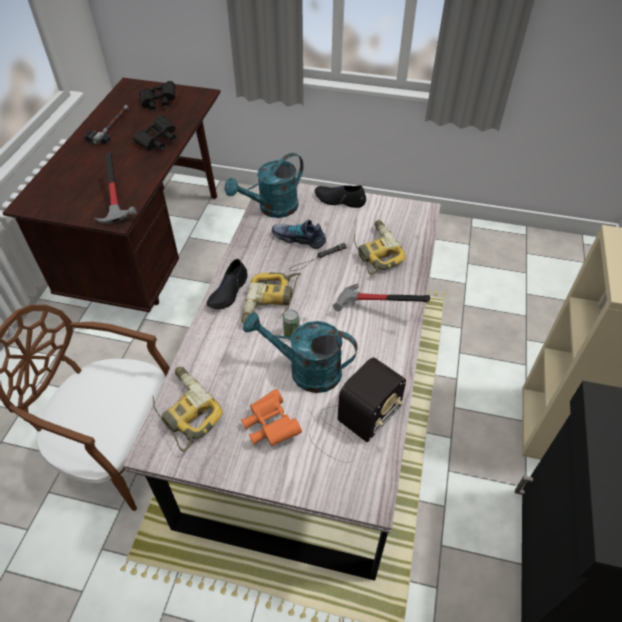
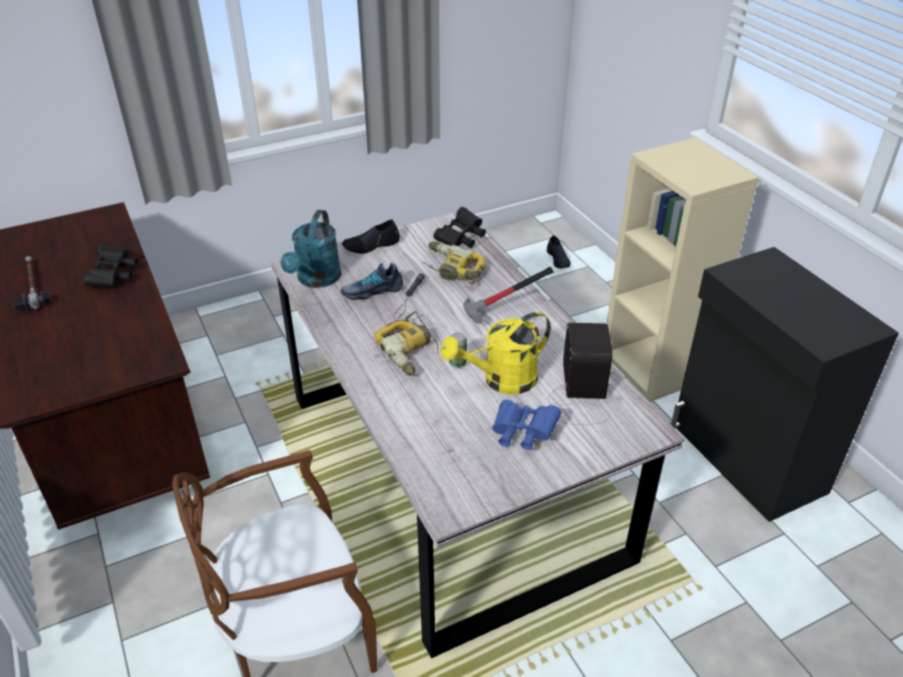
camera: 40 degrees left, 10 degrees down
(119, 204) = (146, 348): hammer -> none
(159, 104) = (64, 242): black binoculars -> black binoculars (461, 238)
(184, 411) = (439, 468): power drill -> none
(228, 292) = (360, 363): black shoe -> black shoe (558, 259)
(270, 426) = (522, 433): orange binoculars -> blue binoculars
(305, 370) = (501, 380): turquoise watering can -> yellow watering can

